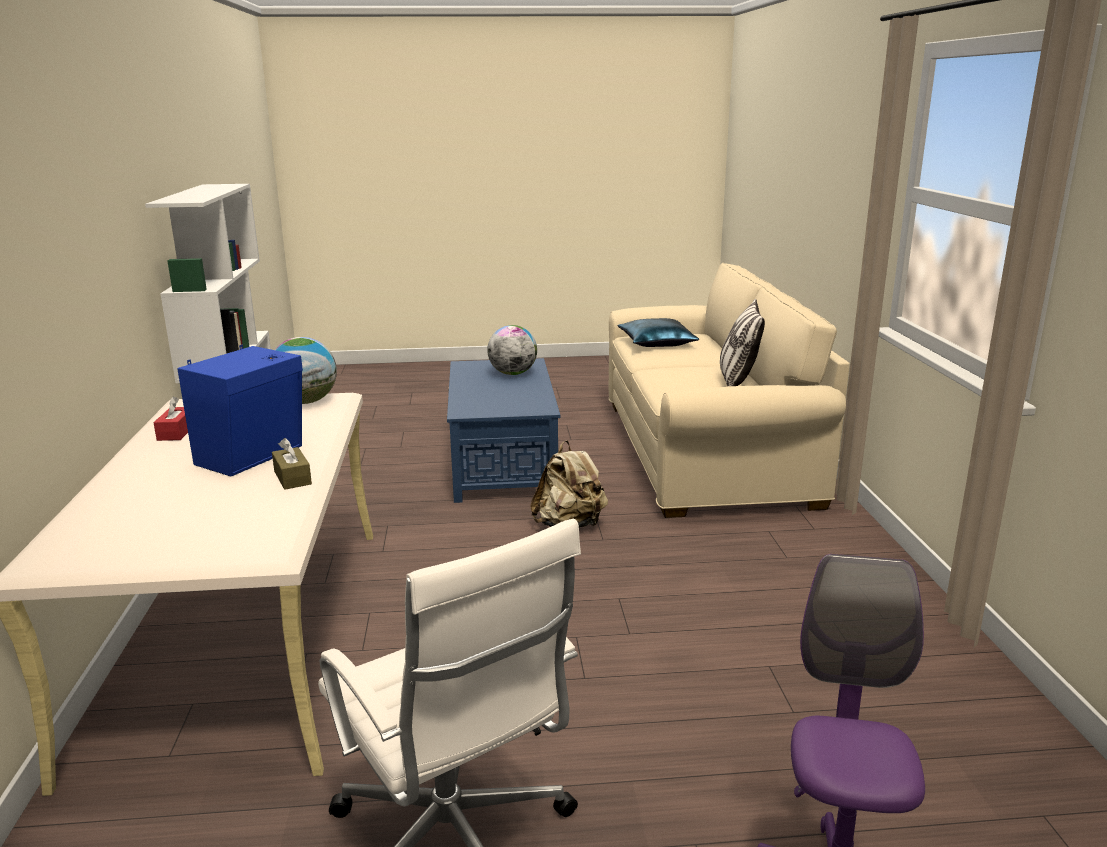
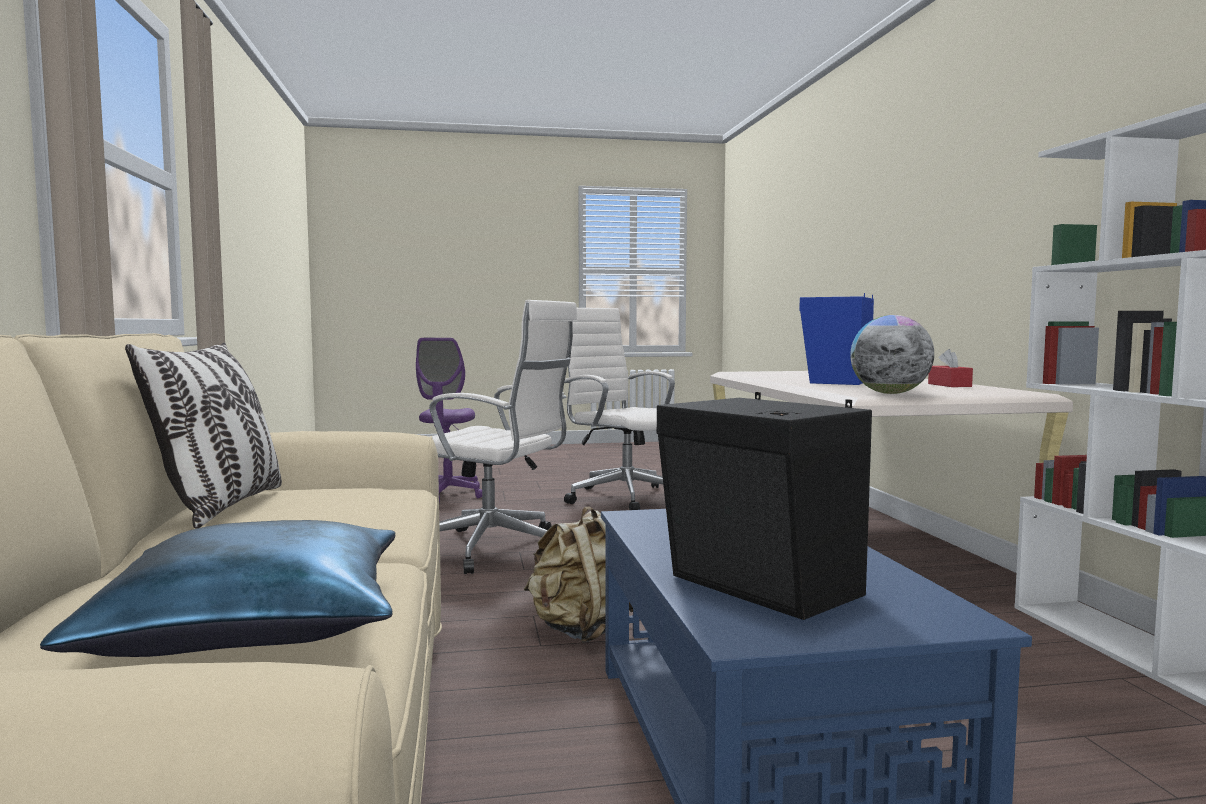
camera: 175 degrees right, 15 degrees down
(292, 477) = (778, 378): brown tissue box -> none
(513, 373) = (762, 588): globe -> black speaker
(658, 638) = (494, 550): none -> white office chair

